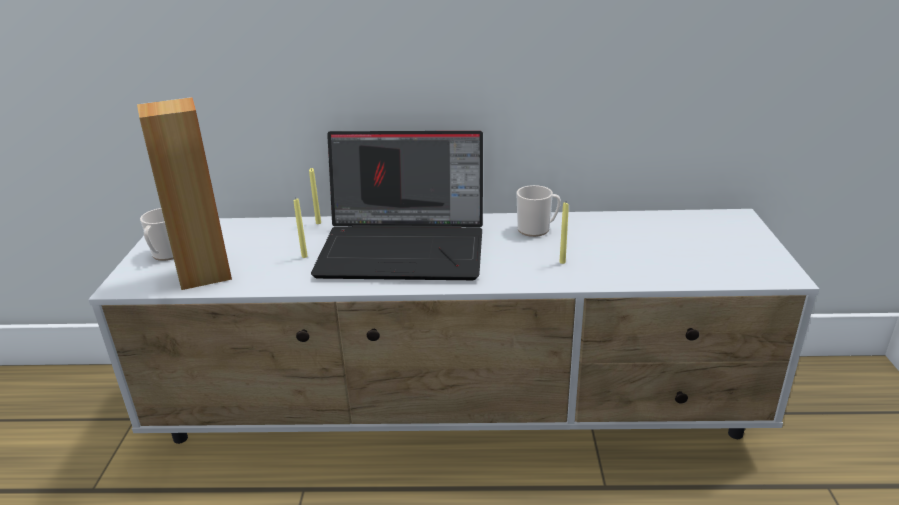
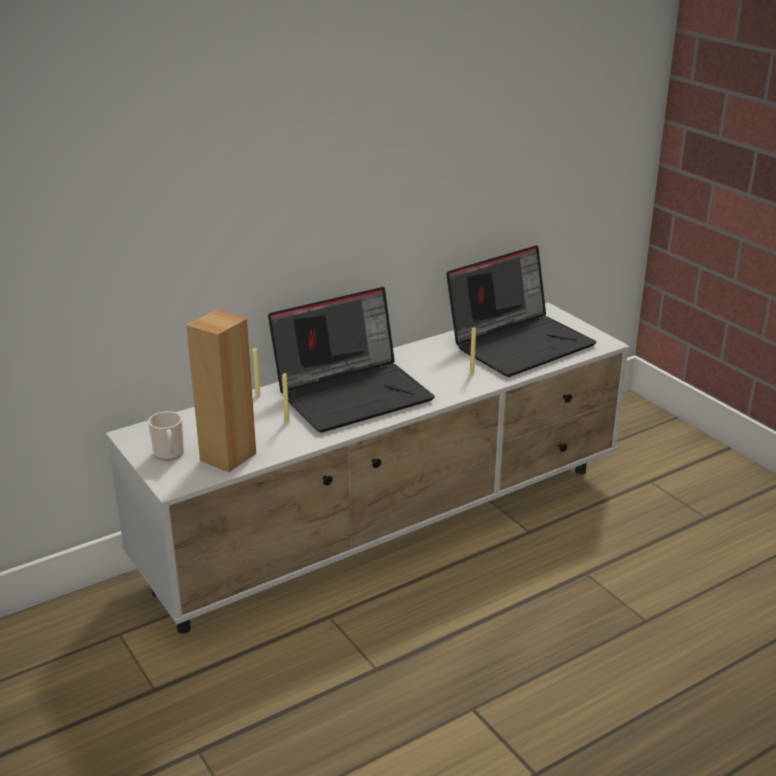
camera: 35 degrees left, 0 degrees up
(537, 229) = (429, 354): mug -> none
(662, 245) = (520, 343): none -> laptop

